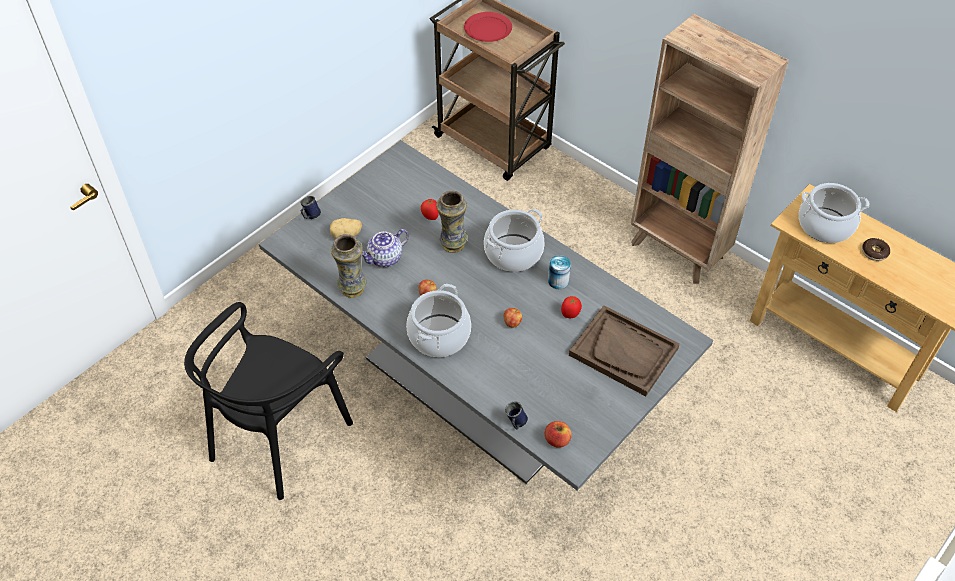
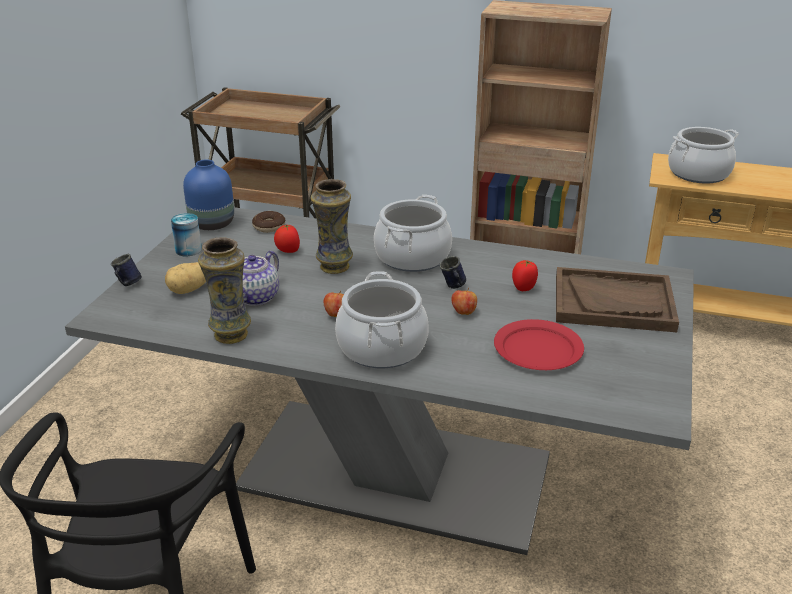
camera: 25 degrees left, 20 degrees down
(394, 166) = (212, 223): none -> blue vase
(488, 29) = (250, 113): red plate -> red plate (538, 349)
(515, 424) = (554, 402): blue mug -> blue mug (453, 287)
(557, 440) = (619, 402): apple -> none
(558, 281) = (484, 266): can -> can (188, 250)
(874, 252) = (760, 180): donut -> donut (269, 227)

